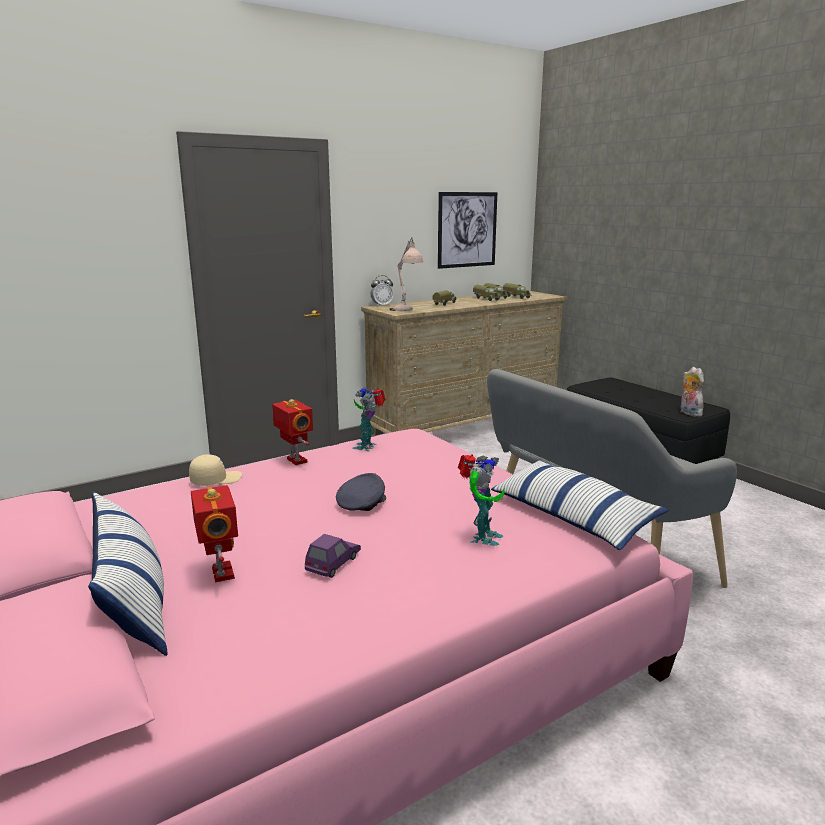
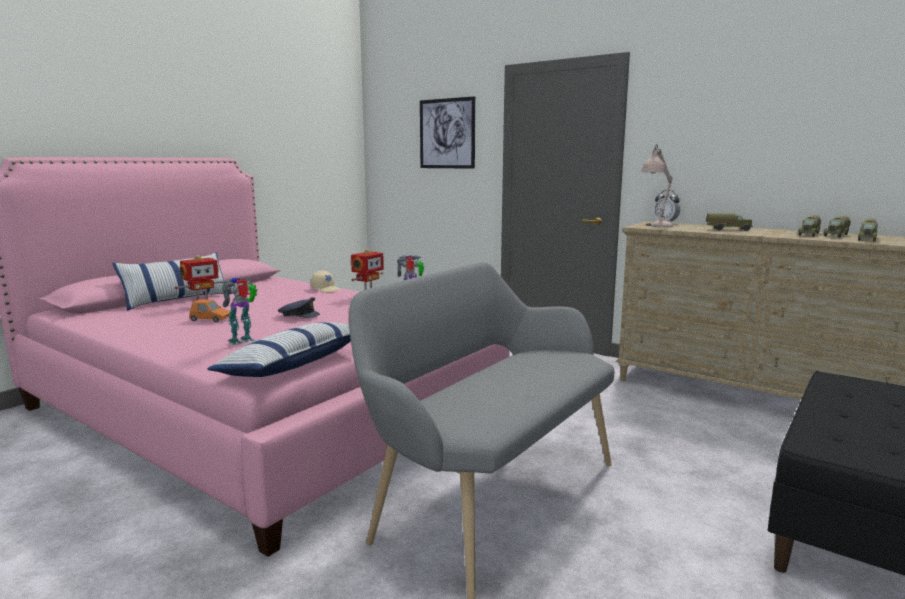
camera: 70 degrees right, 5 degrees down
(333, 563) = (211, 319): purple toy car -> orange toy car
(467, 230) = (822, 141): picture -> picture (447, 133)
(482, 537) = (243, 341): toy robot -> toy robot turned 135 degrees clockwise
(688, 413) = (842, 451): plush toy -> none

